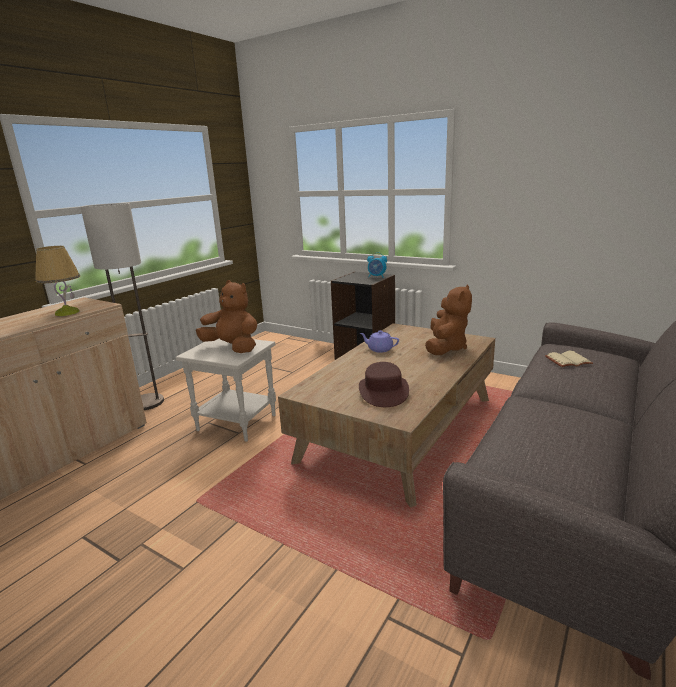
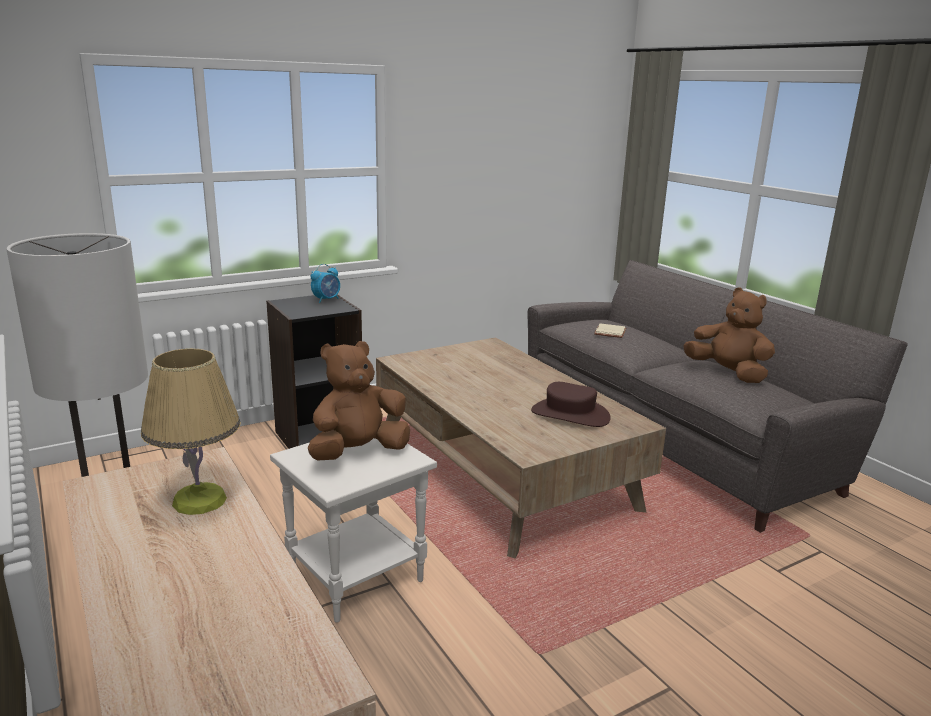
camera: 65 degrees left, 0 degrees up
(379, 349) = (452, 386): purple teapot -> none
(446, 348) = (493, 360): brown plush toy -> brown plush toy (728, 373)

